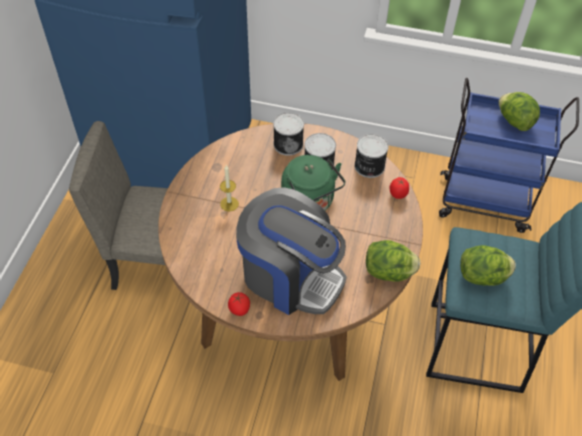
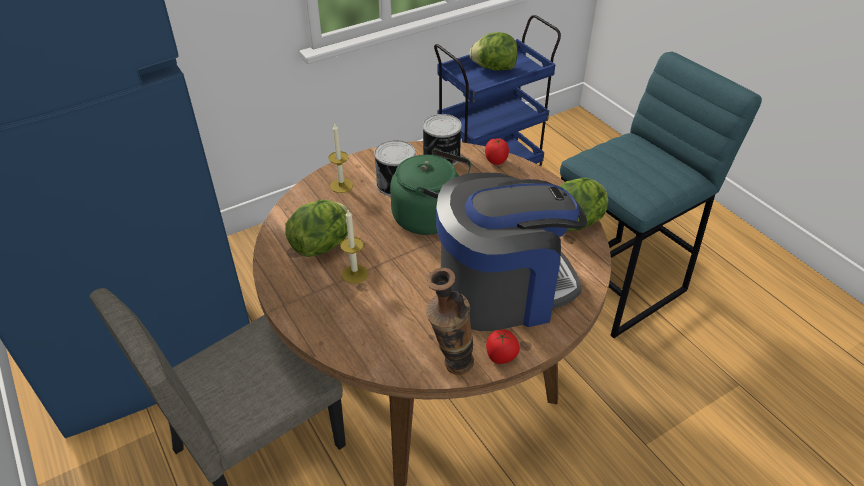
camera: 45 degrees left, 10 degrees down
(209, 293) = (450, 368): none -> vase
(288, 143) = (341, 185): can -> candle
(483, 276) = (638, 176): lettuce -> lettuce (323, 245)

